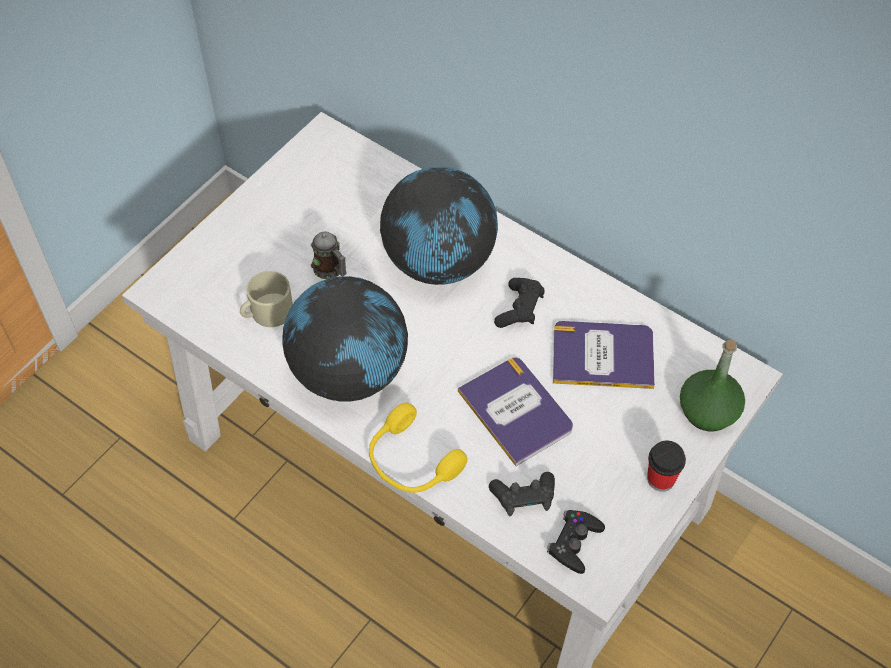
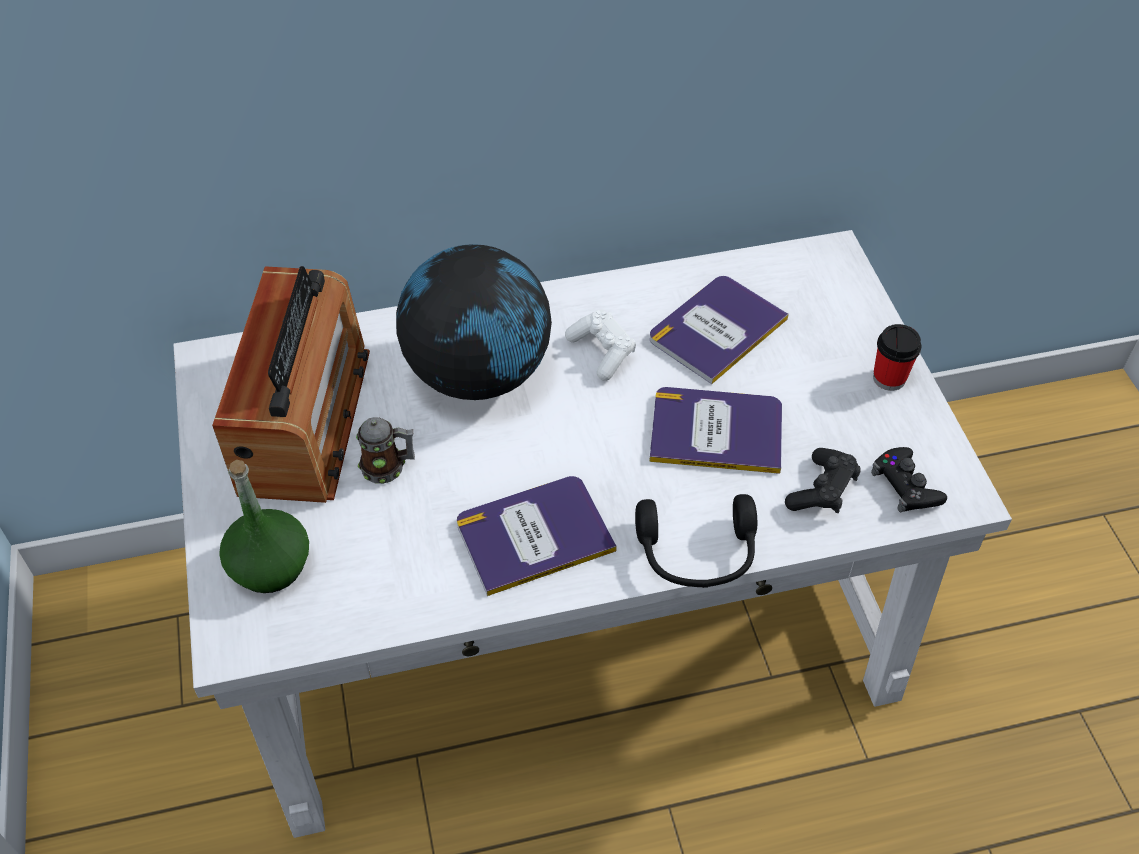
camera: 50 degrees left, 5 degrees down
(267, 312) = (379, 559): beige mug -> none
(326, 208) = (305, 419): none -> radio
(349, 372) = (534, 535): globe -> book
(411, 462) = (697, 555): yellow headphones -> black headphones
(520, 309) = (602, 352): black game controller -> white game controller
(708, 411) = (846, 300): green bottle -> green bottle (271, 566)

